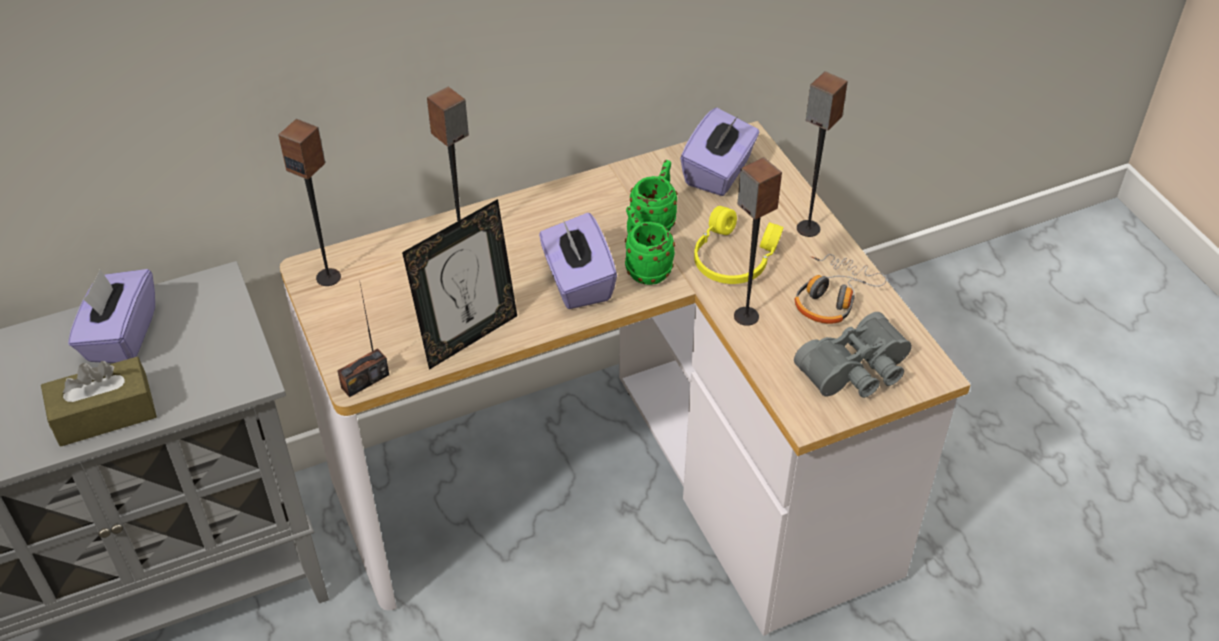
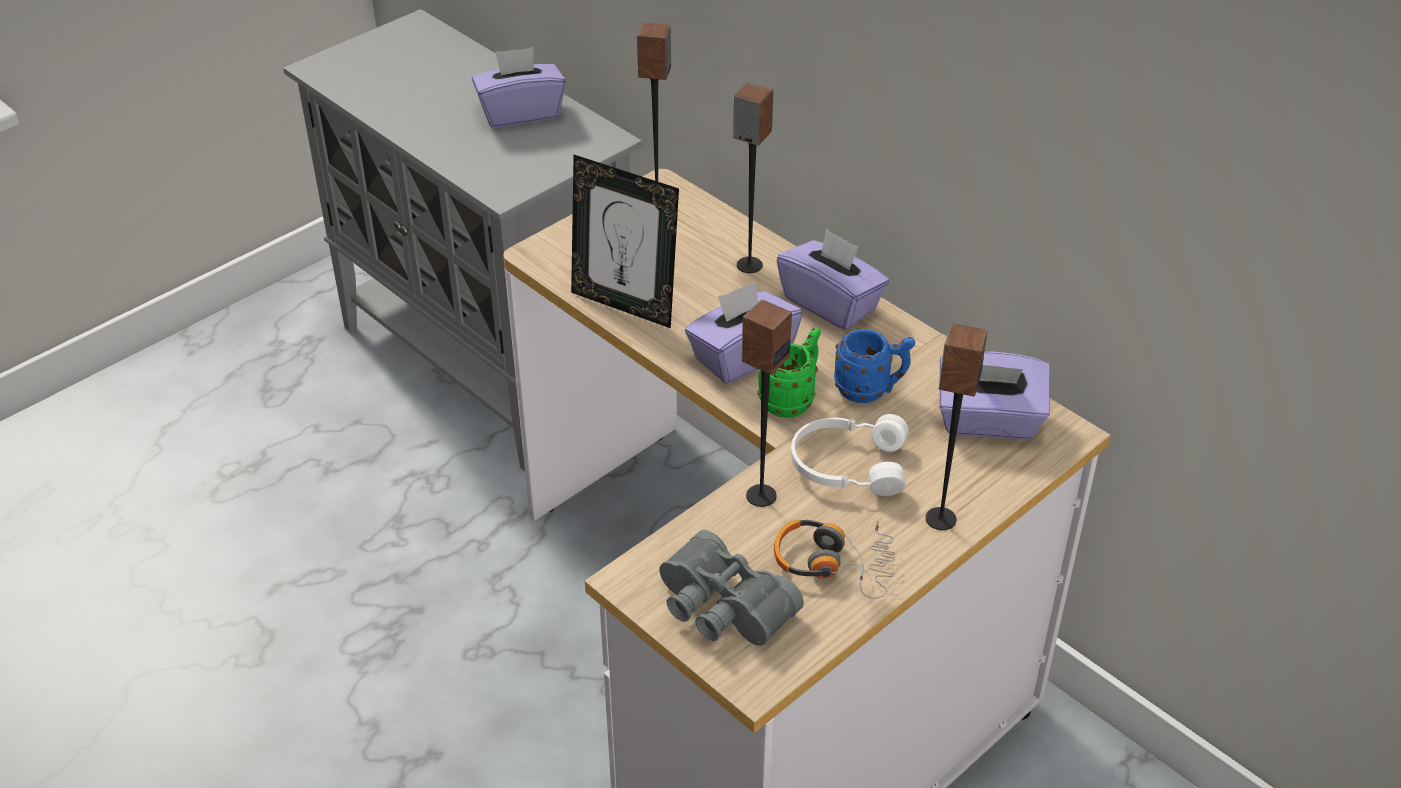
camera: 70 degrees right, 5 degrees down
(104, 414) = (432, 134): brown tissue box -> none
(365, 381) = (539, 259): radio -> none
(540, 211) = (831, 304): none -> purple tissue box
(655, 221) = (871, 390): green mug -> blue mug
(732, 259) = (848, 465): yellow headphones -> white headphones

